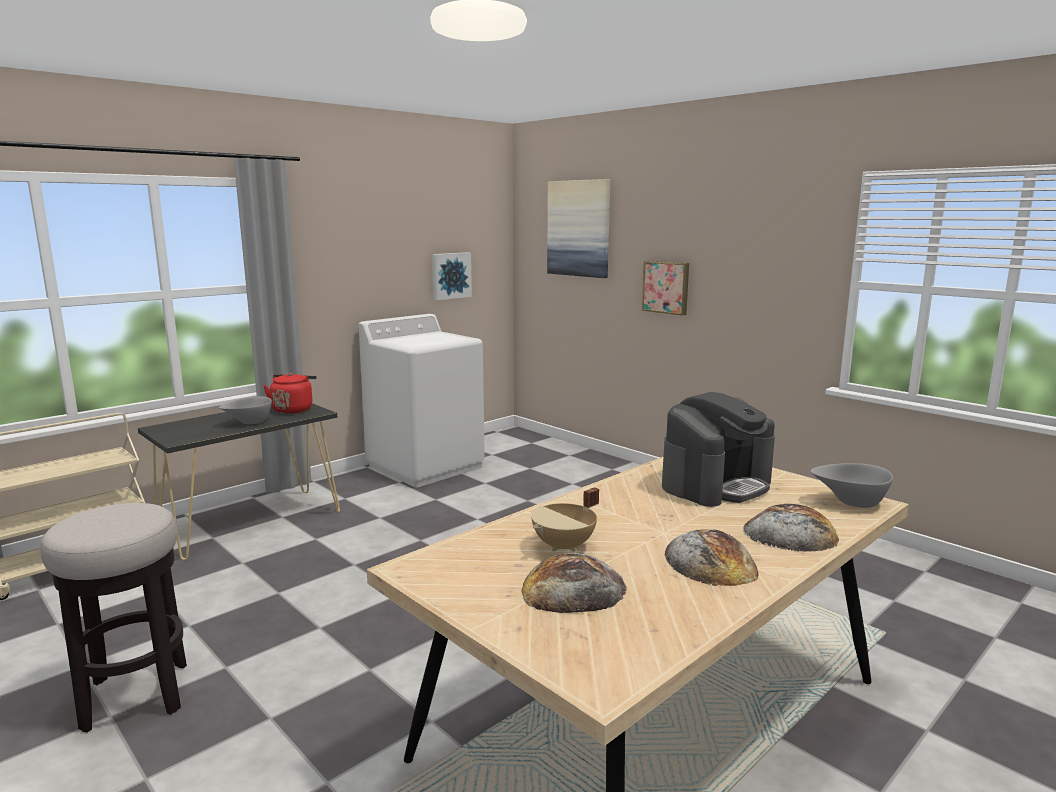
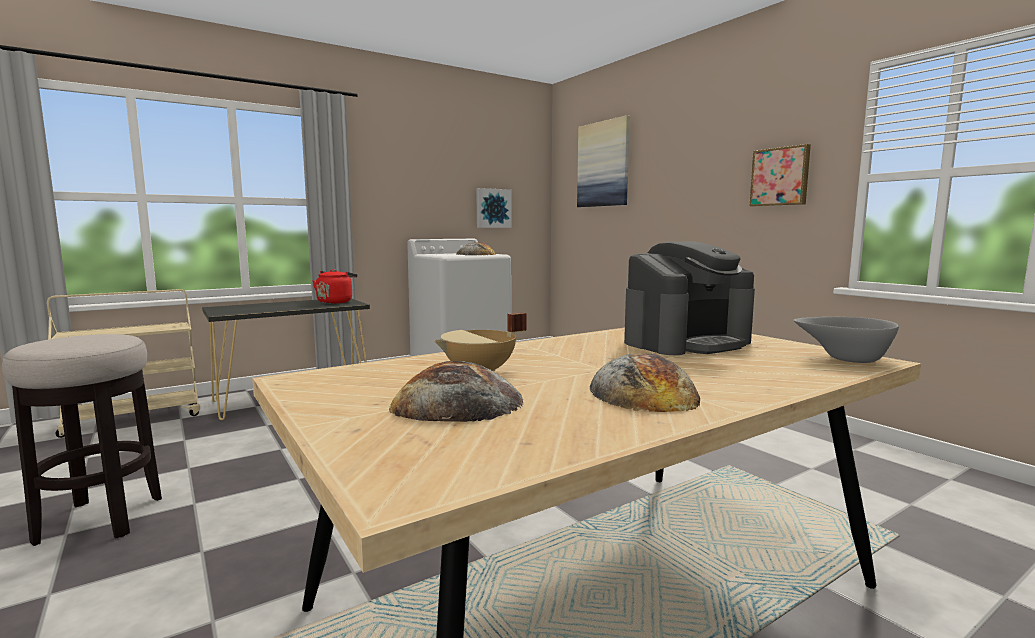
camera: 10 degrees right, 5 degrees down
(249, 422) = (291, 307): grey bowl -> none
(666, 287) = (678, 206): picture -> picture (780, 177)
(790, 533) = (759, 376): bread -> bread (475, 254)

